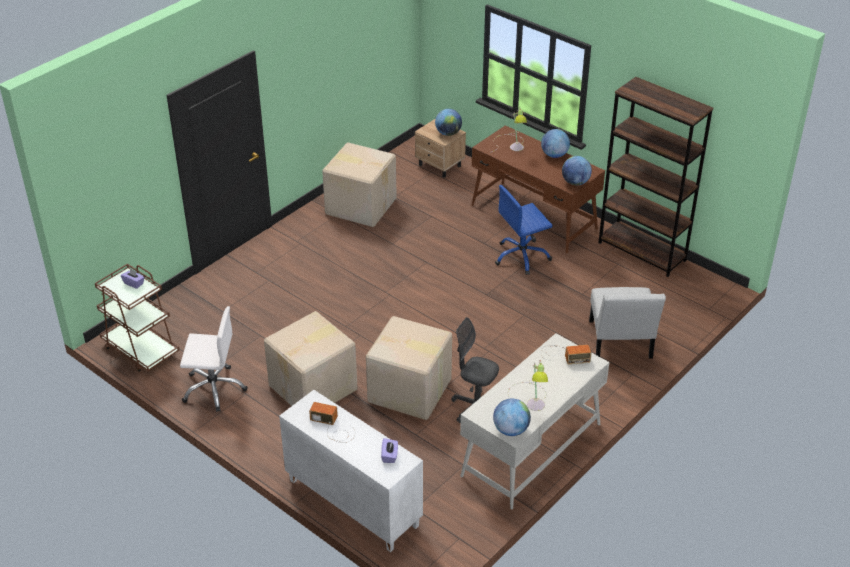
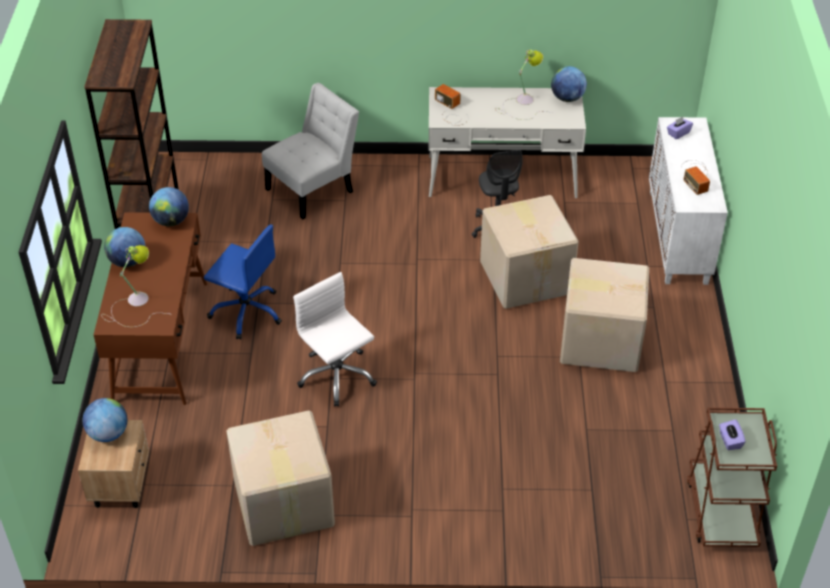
camera: 130 degrees left, 5 degrees up
(214, 388) = (689, 409): white office chair -> white office chair (336, 376)

